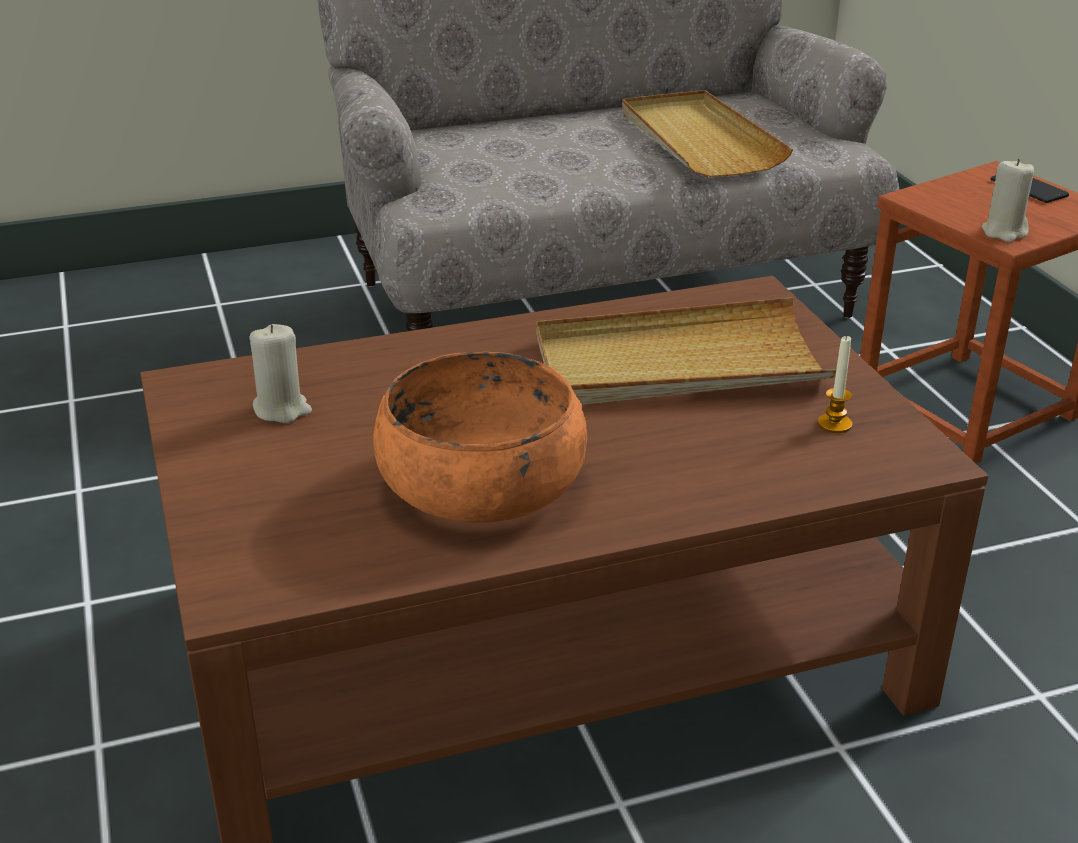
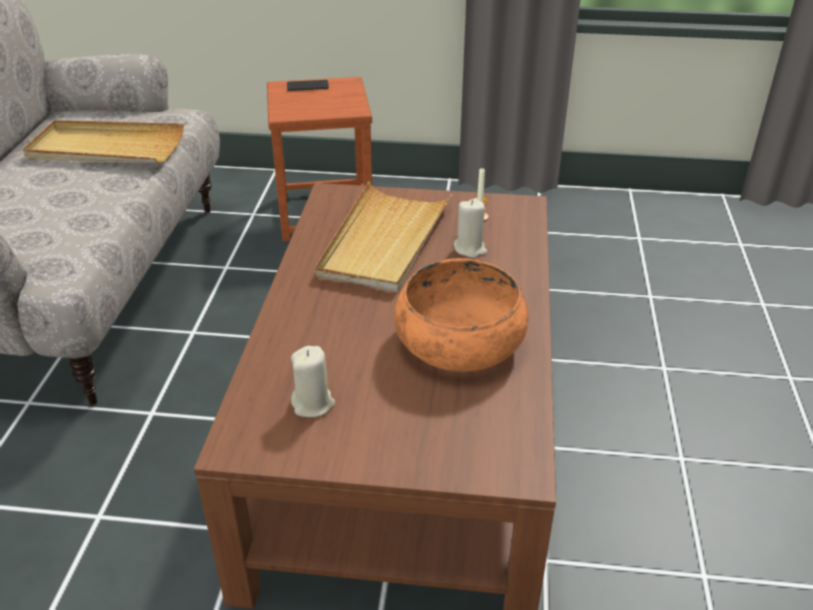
camera: 65 degrees left, 5 degrees up
(1004, 232) = (346, 108): beige candle -> beige candle (470, 249)

